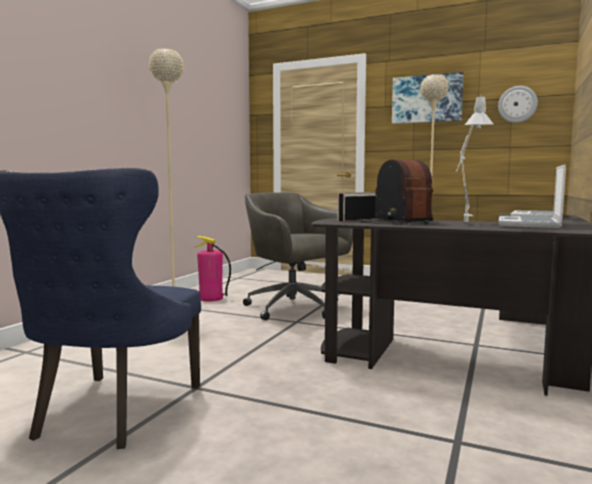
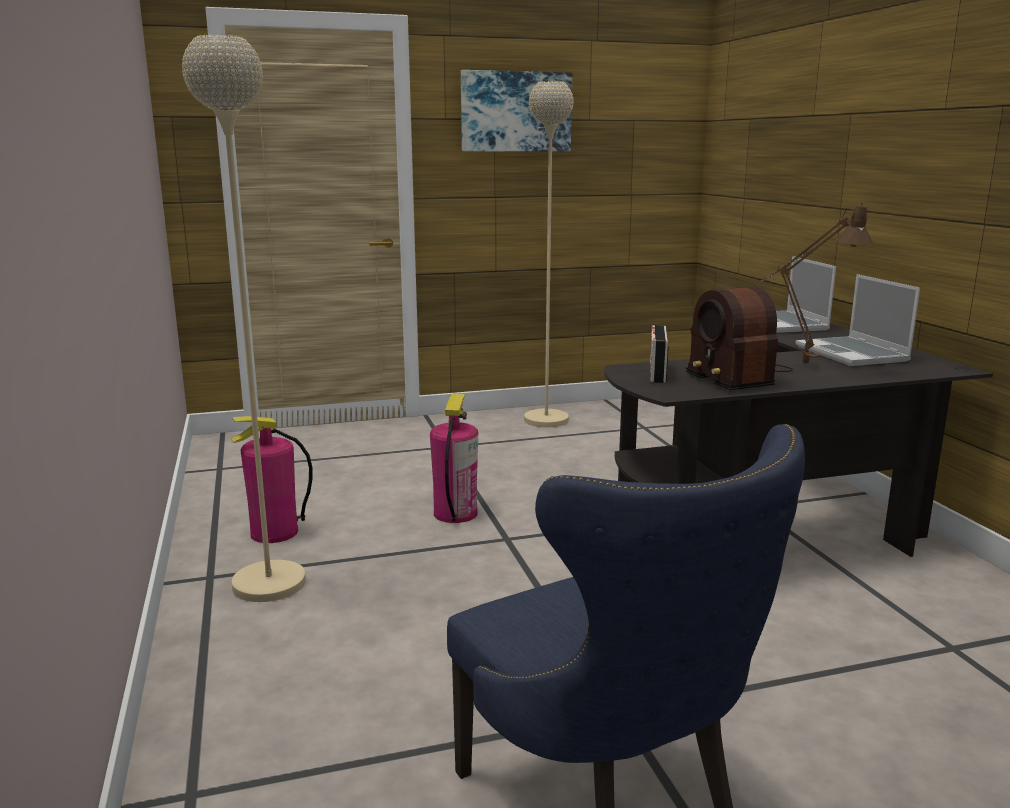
camera: 40 degrees left, 10 degrees up
(294, 309) = (455, 513): grey office chair -> fire extinguisher
(398, 222) = (736, 375): radio -> radio turned 135 degrees counterclockwise
(464, 223) = (797, 363): grey table lamp -> brown table lamp
(517, 104) = (641, 131): wall clock -> none

